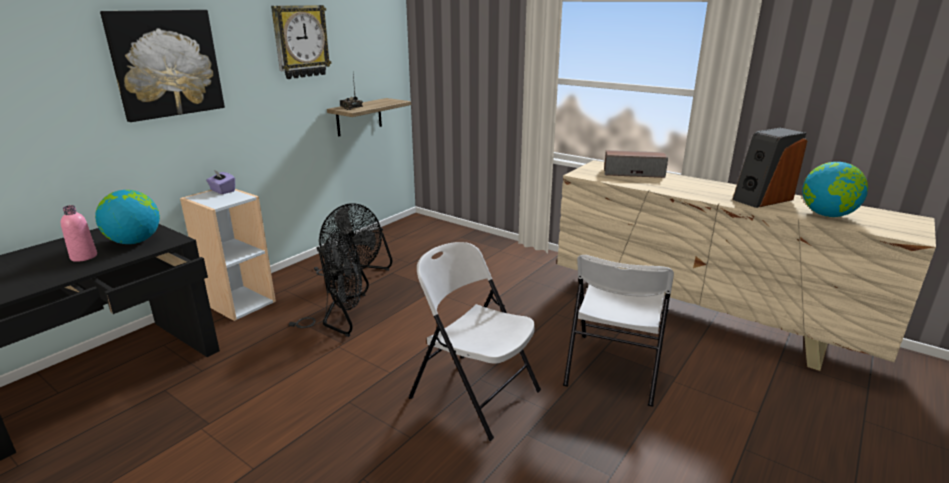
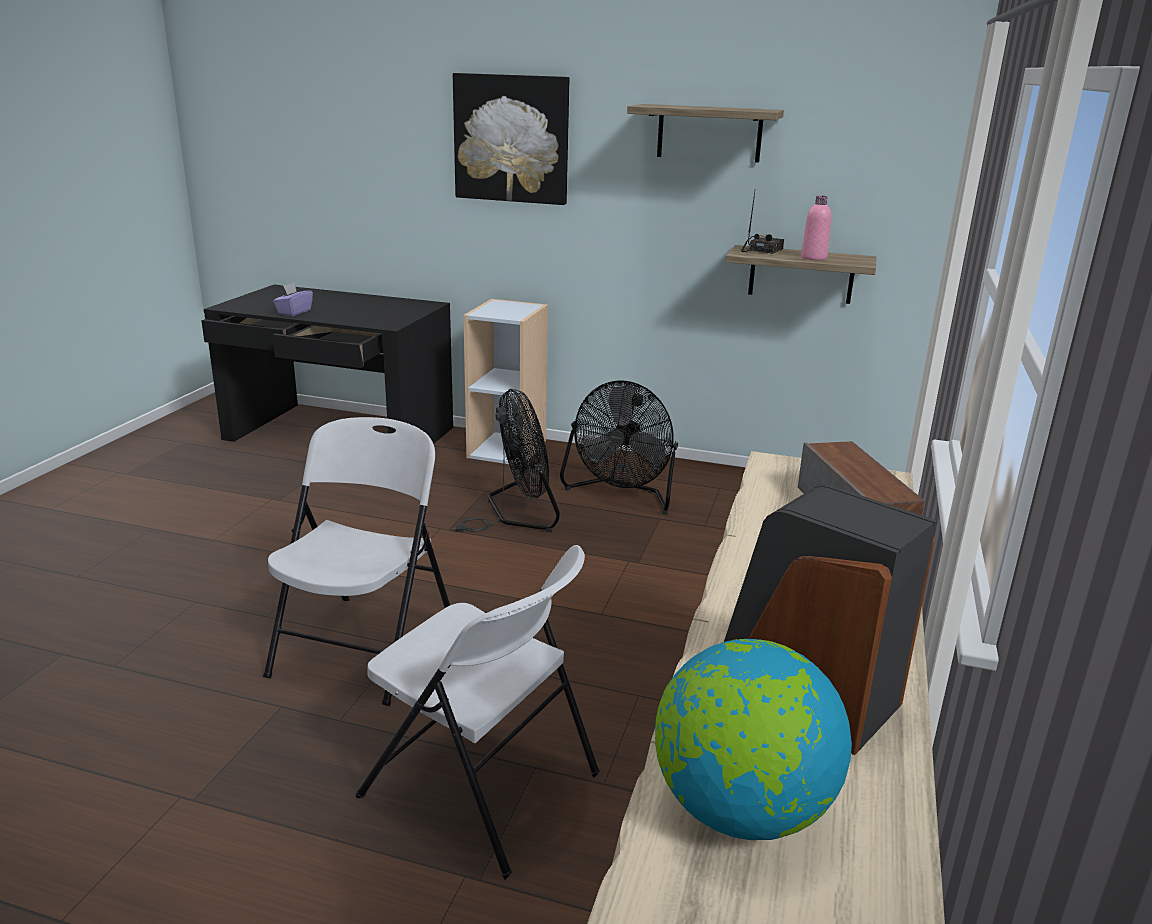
camera: 70 degrees right, 0 degrees up
(84, 257) = (338, 310): pink bottle -> pink bottle (813, 258)
(134, 241) = (380, 315): globe -> none
(222, 191) = (527, 306): purple tissue box -> purple tissue box (294, 312)
(300, 41) = (709, 133): wall clock -> shelf
(339, 316) = (512, 511): black fan -> black fan turned 90 degrees counterclockwise
(613, 368) = (480, 785): white chair -> white chair turned 150 degrees counterclockwise

